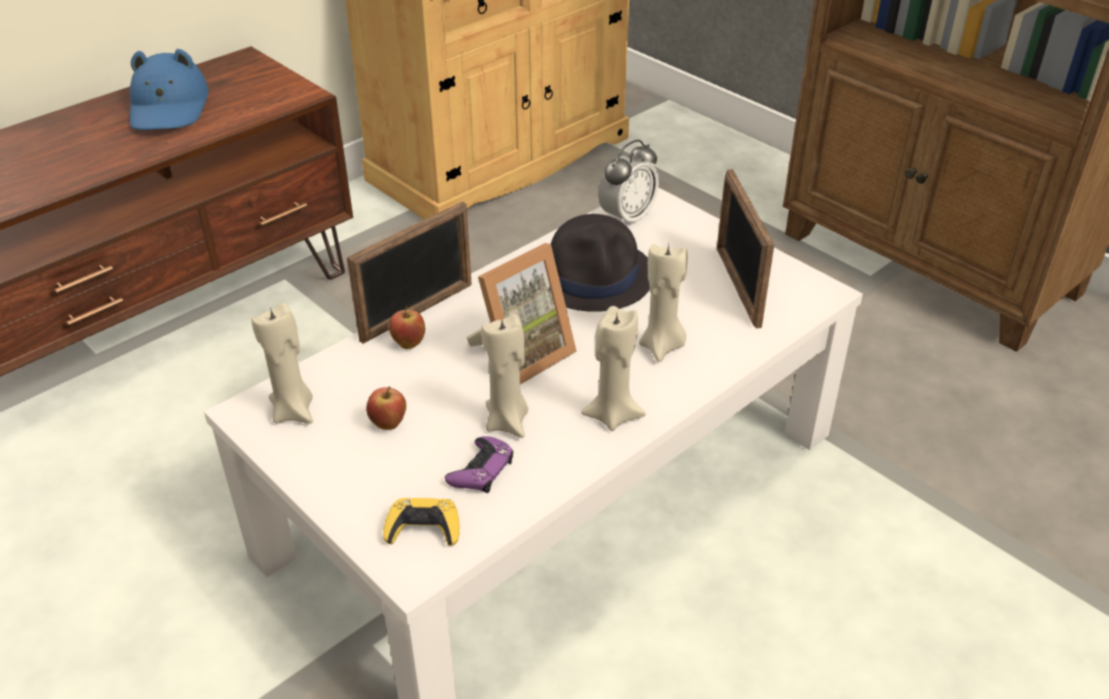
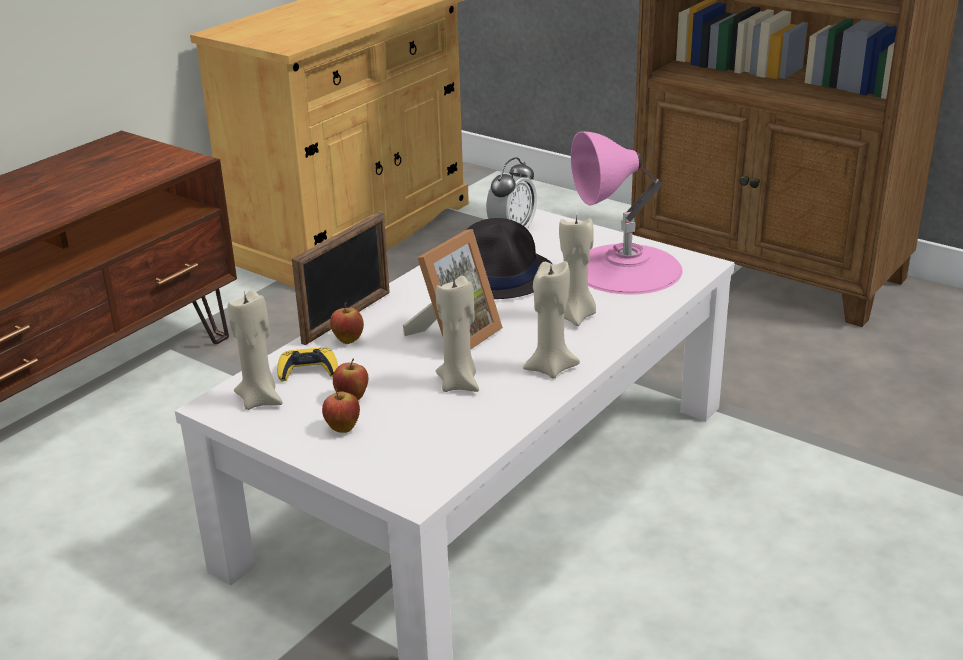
camera: 10 degrees left, 10 degrees down
(169, 107) = (62, 181): blue hat -> none
(366, 465) = (342, 429): none -> apple
(423, 528) = (412, 465): yellow game controller -> yellow game controller (308, 370)
(481, 470) = (448, 419): purple game controller -> none
(737, 287) = (626, 269): picture frame -> pink table lamp

